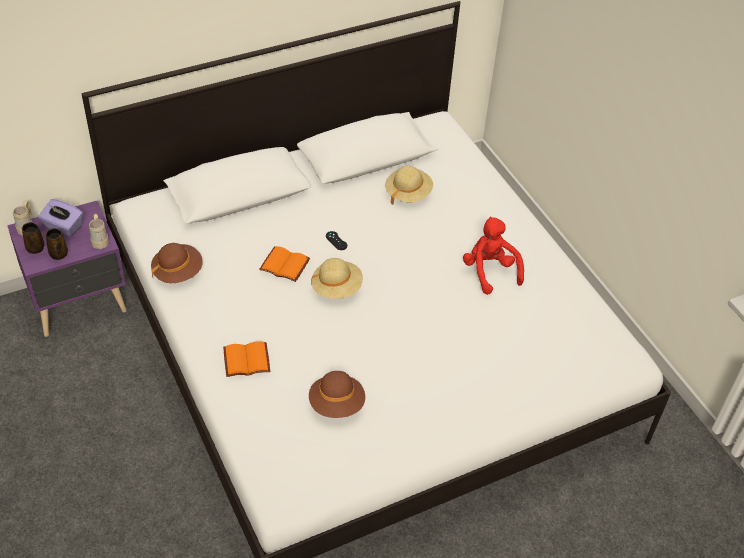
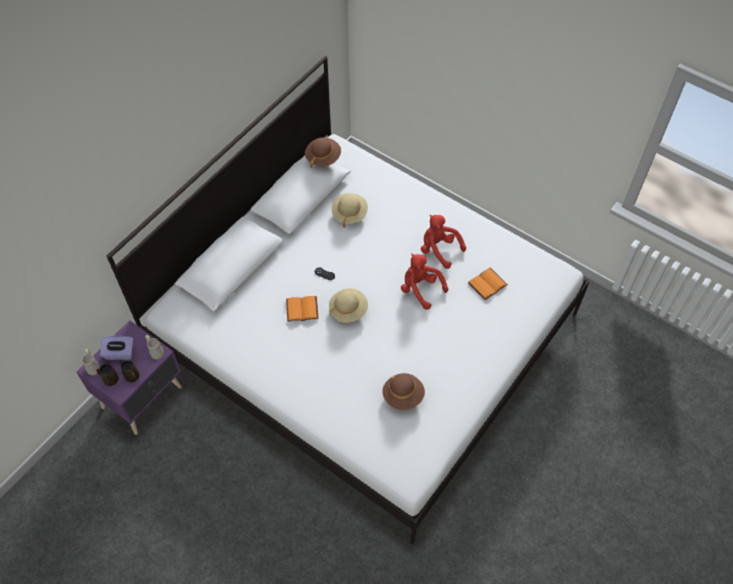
camera: 25 degrees left, 10 degrees up
(178, 272) = (231, 350): brown hat -> brown hat (323, 158)
(246, 361) = (324, 394): orange book -> orange book (487, 285)
(438, 303) = (420, 289): none -> red plush toy

